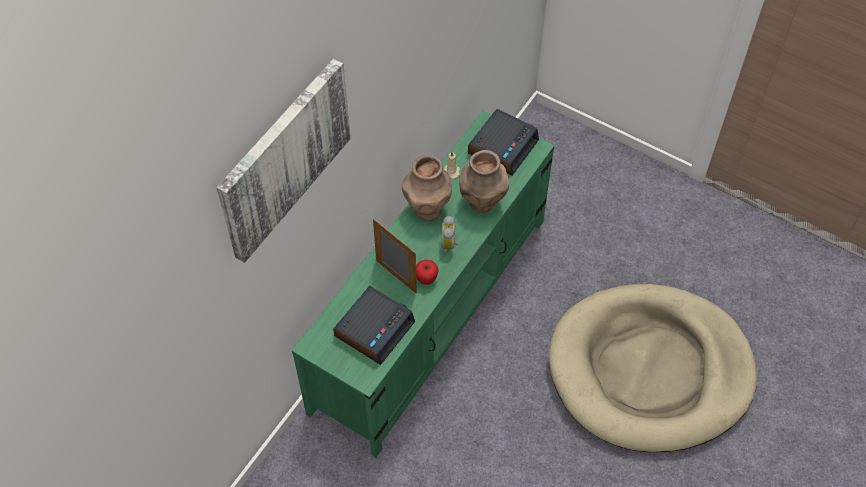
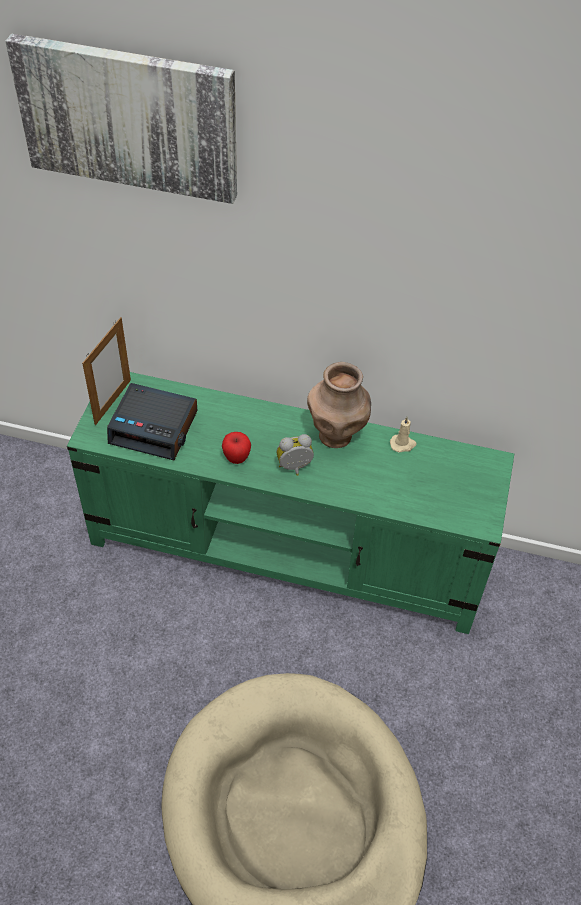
camera: 70 degrees right, 5 degrees down
(396, 277) = (229, 429): picture frame -> picture frame (112, 402)
(482, 202) = (370, 485): brown vase -> none
(502, 146) = (467, 487): alarm clock -> none

